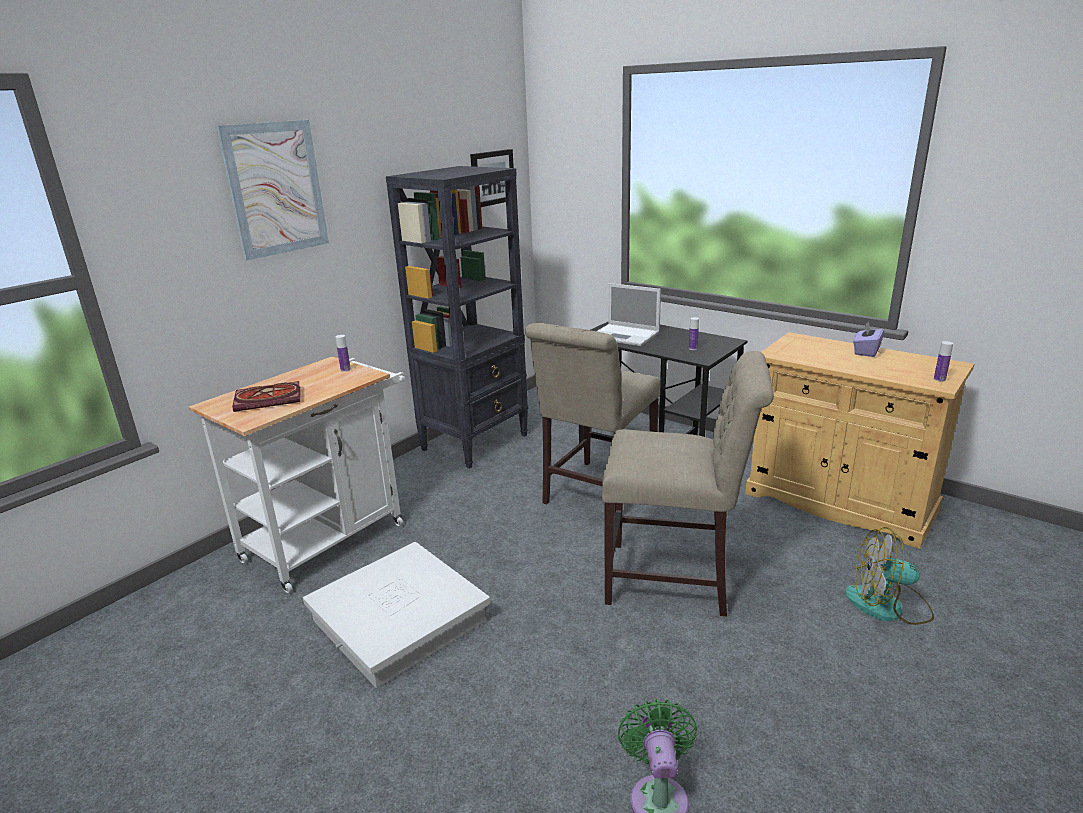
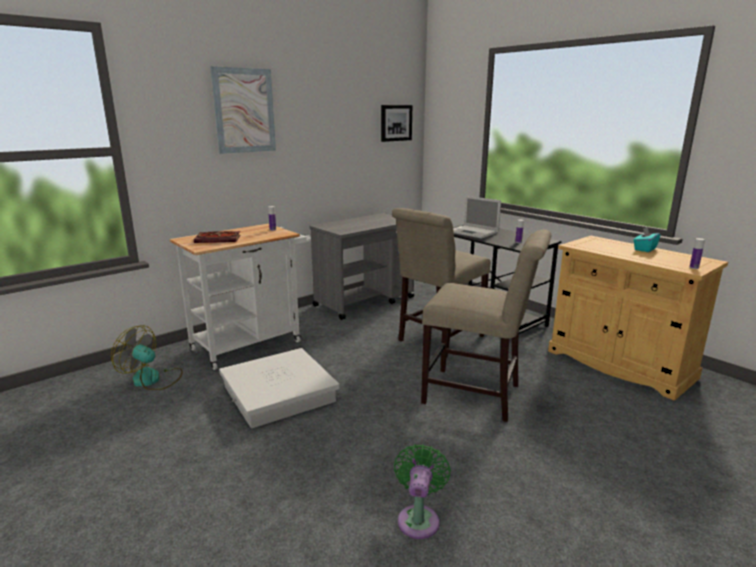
camera: 10 degrees right, 5 degrees down
(476, 442) = (365, 301): black bookcase -> grey cart
(866, 351) = (644, 249): purple tissue box -> turquoise tissue box
(888, 606) = (635, 432): fan -> fan (152, 380)

